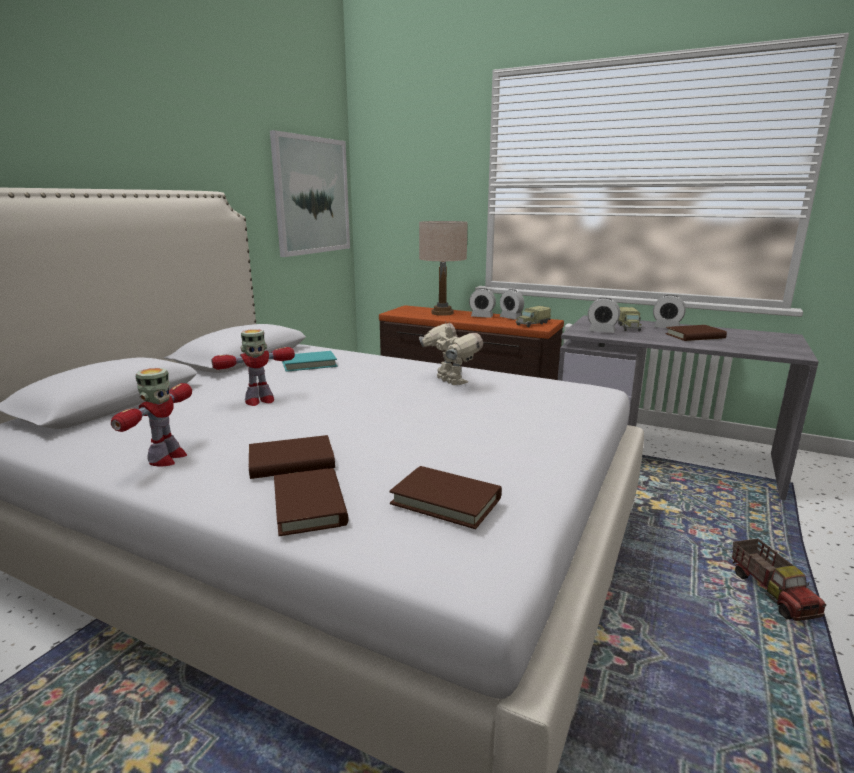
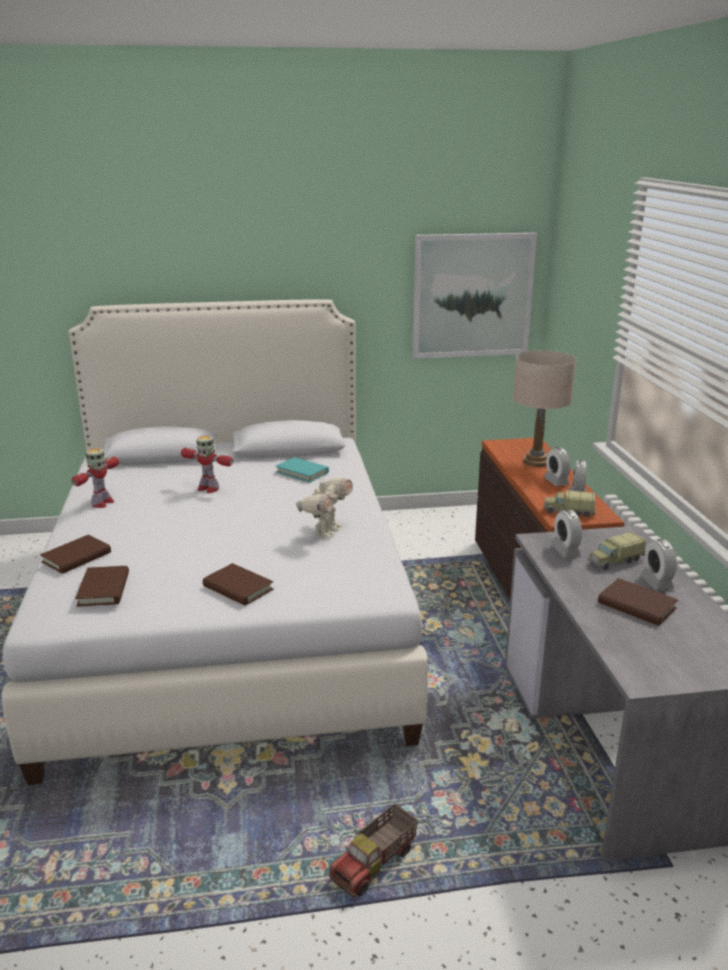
camera: 55 degrees right, 5 degrees up
(166, 458) = (102, 503): toy robot -> toy robot turned 45 degrees counterclockwise
(291, 462) = (123, 533): brown book -> brown book (238, 588)

